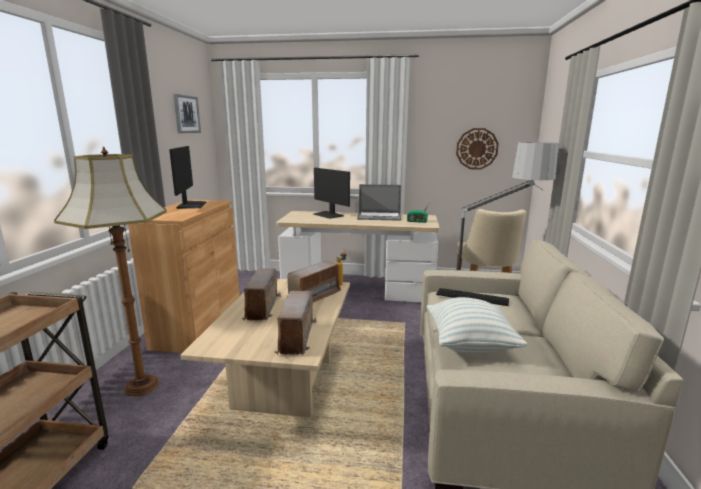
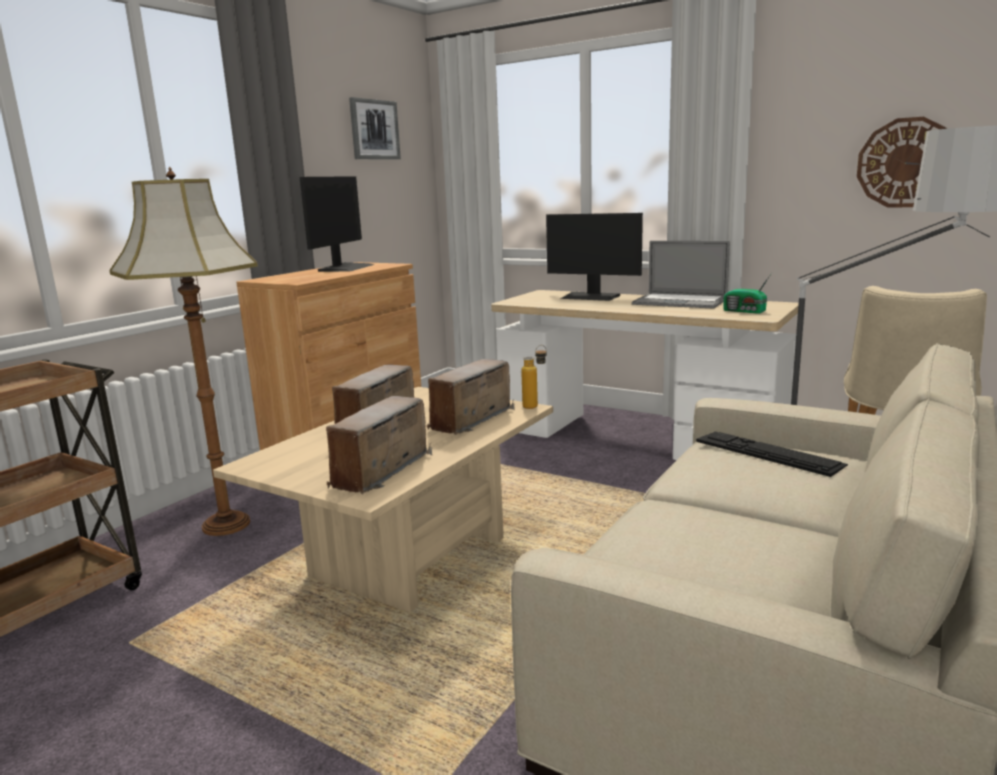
camera: 25 degrees right, 0 degrees up
(314, 296) = (471, 420): radio -> radio turned 150 degrees clockwise
(328, 215) = (591, 297): monitor -> monitor turned 45 degrees counterclockwise
(470, 344) = (672, 527): pillow -> none

